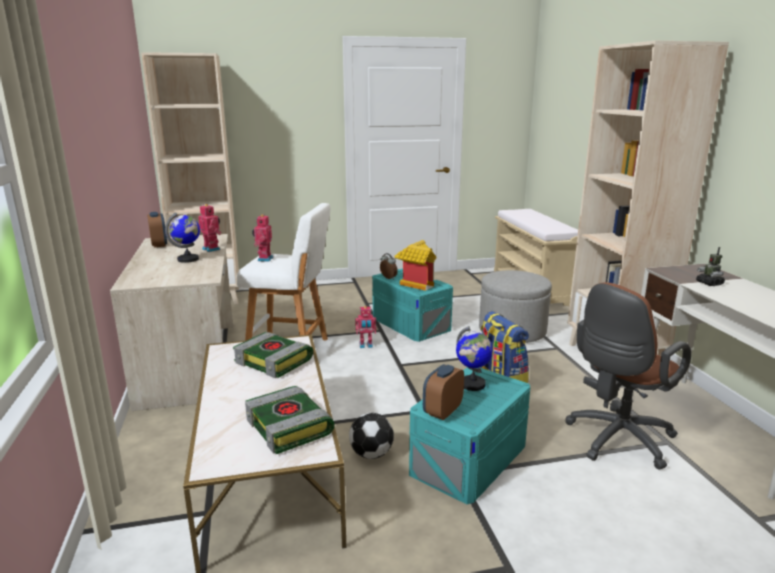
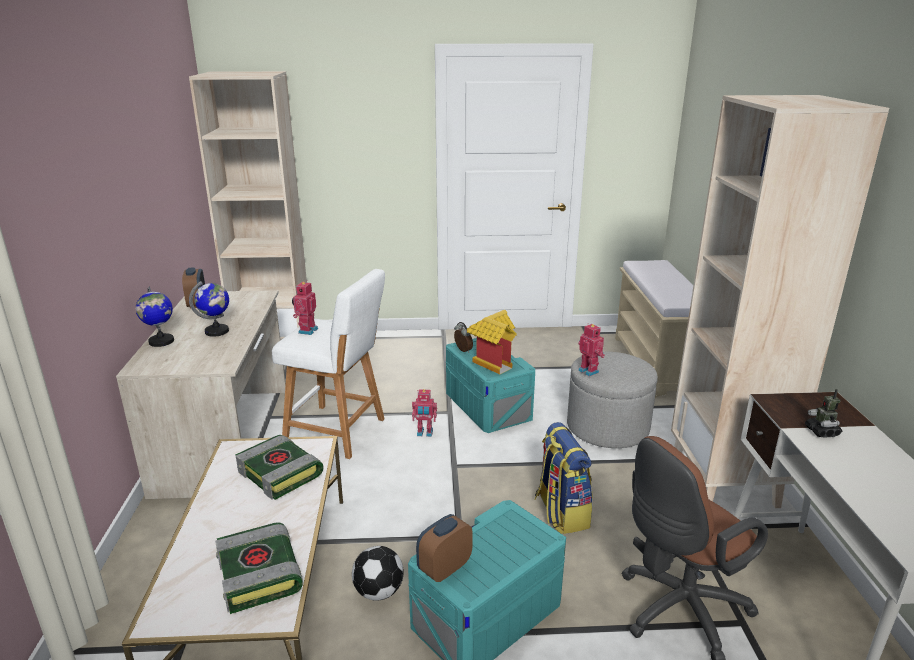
camera: 10 degrees right, 5 degrees up
(212, 249) = (250, 316): toy robot -> toy robot (589, 371)
(472, 384) = (496, 531): globe -> globe (161, 341)

